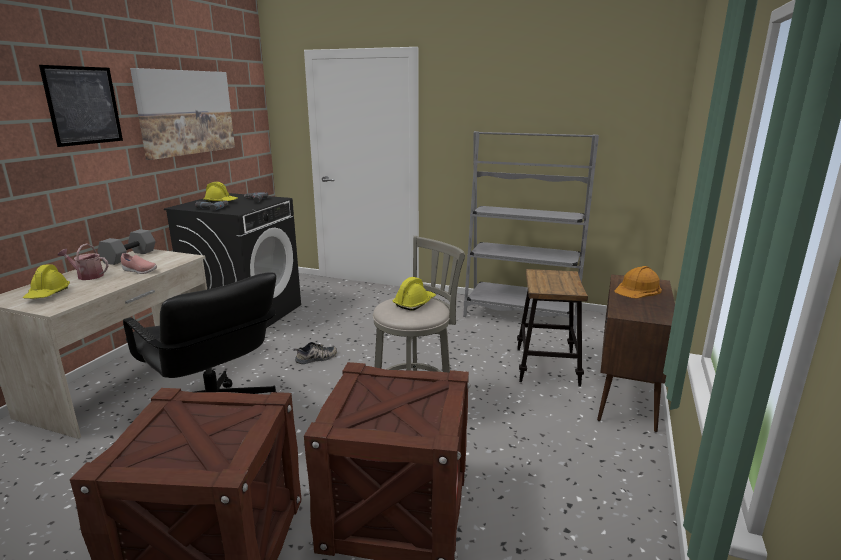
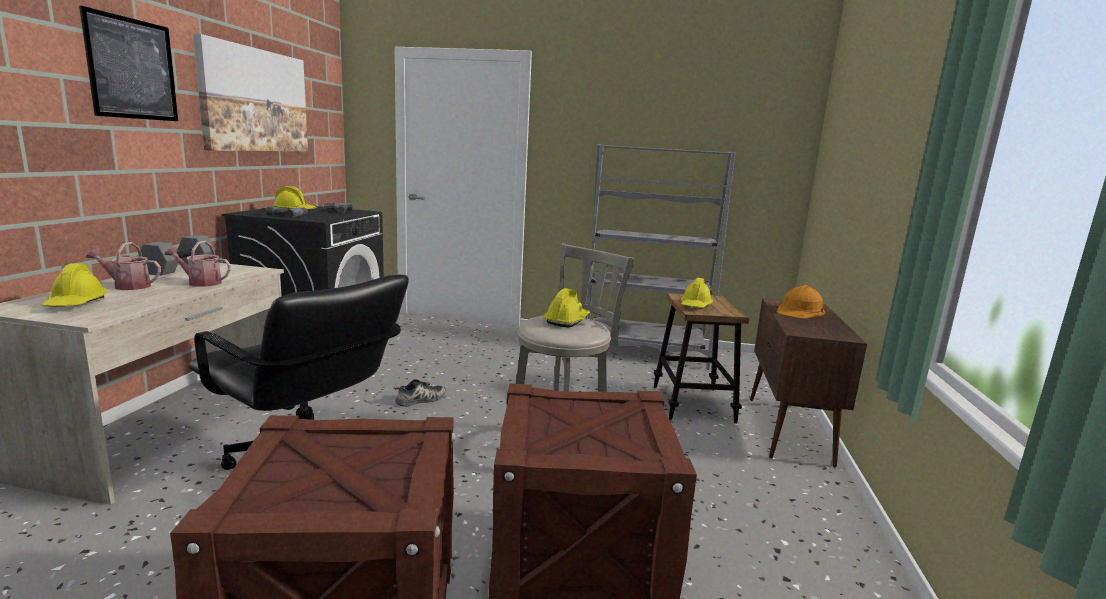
camera: 10 degrees left, 5 degrees down
(139, 271) = (201, 282): pink shoe -> watering can
(544, 283) = (695, 306): none -> yellow hard hat

